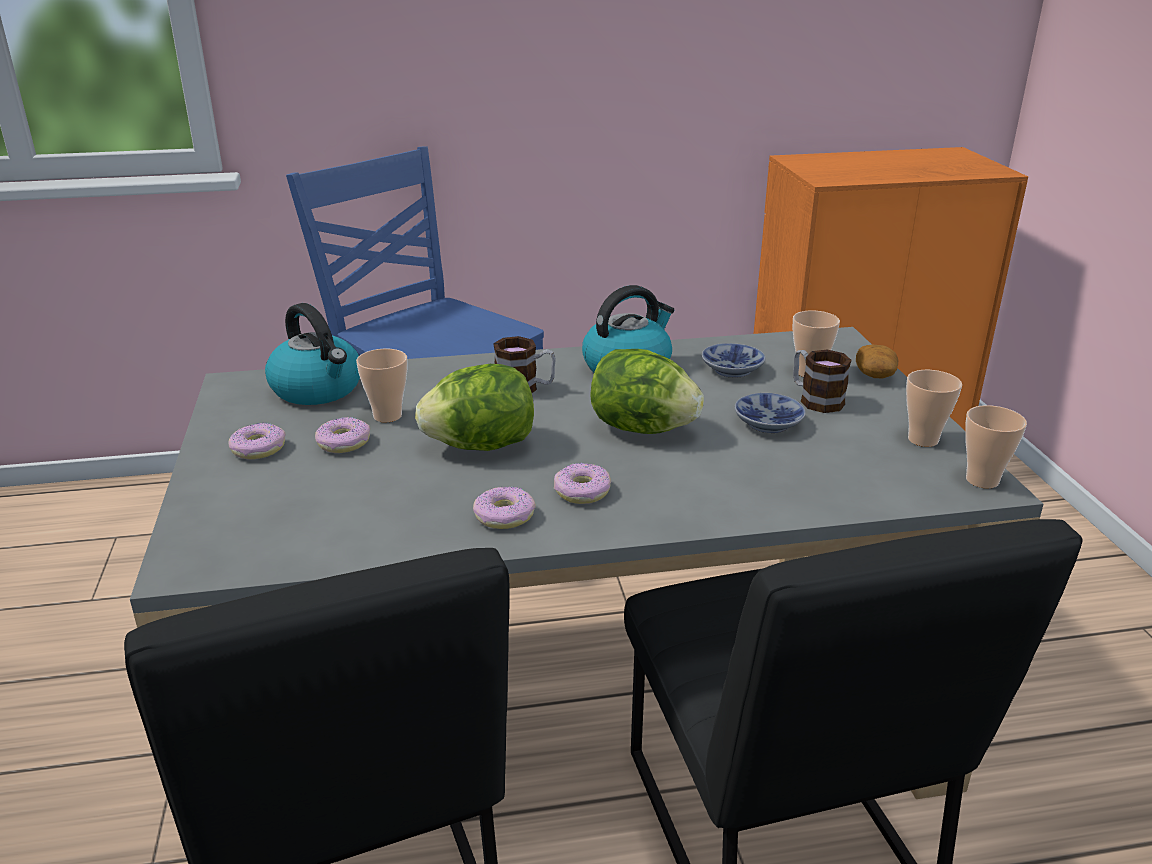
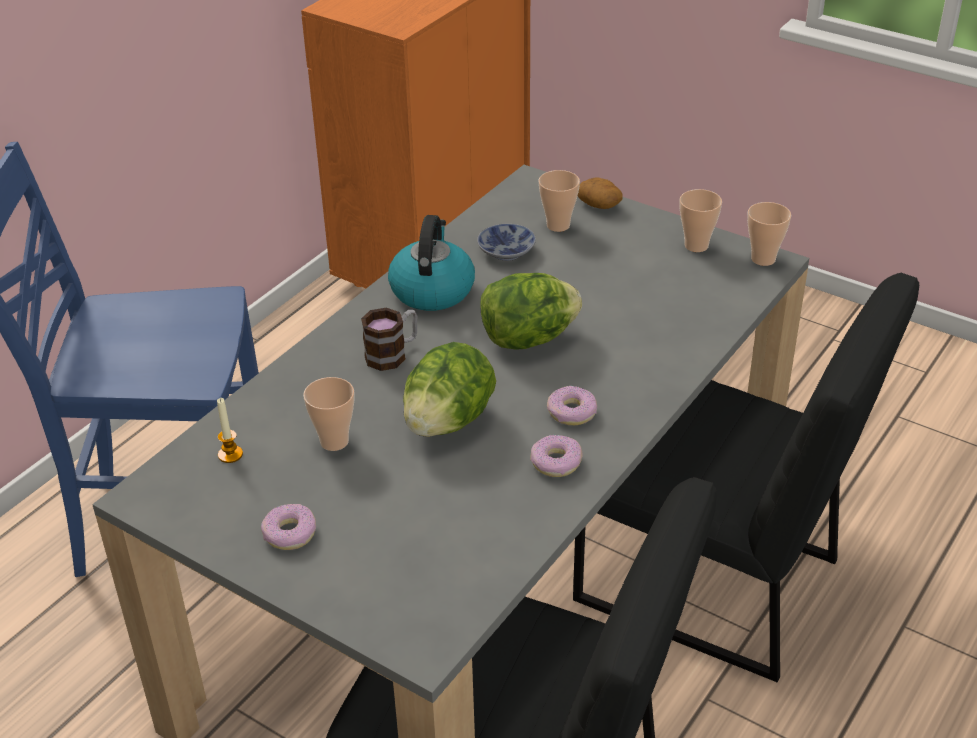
camera: 45 degrees left, 10 degrees up
(318, 389) = (230, 454): kettle -> candle
(343, 443) = (345, 485): donut -> none
(768, 425) = (598, 287): bowl -> none
(815, 399) = (594, 247): mug -> none

